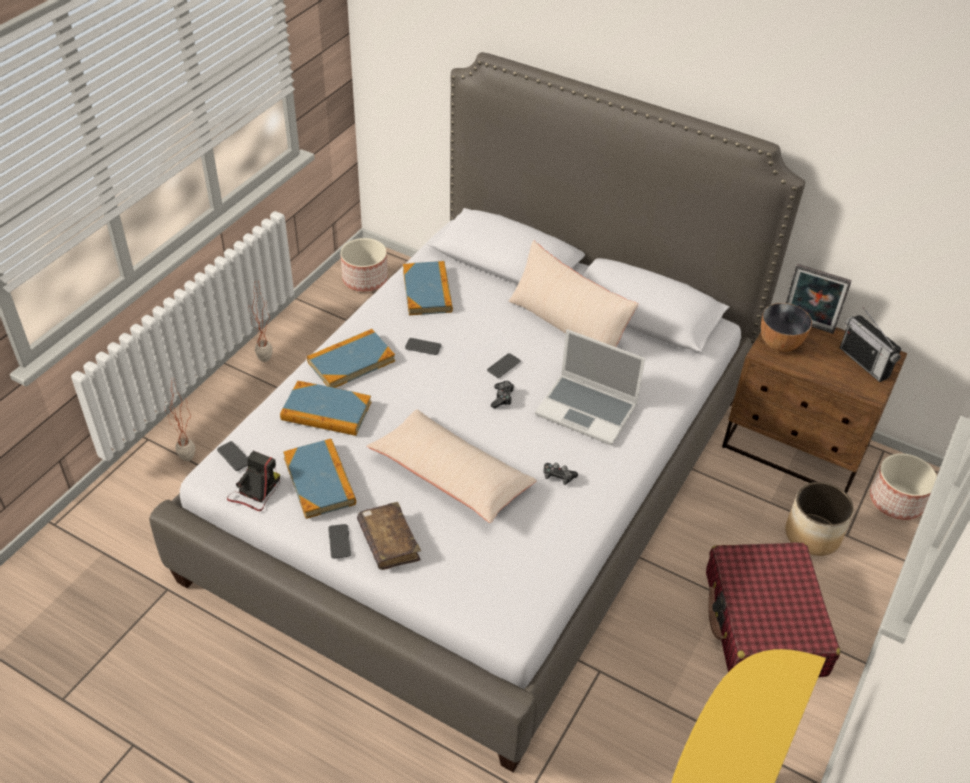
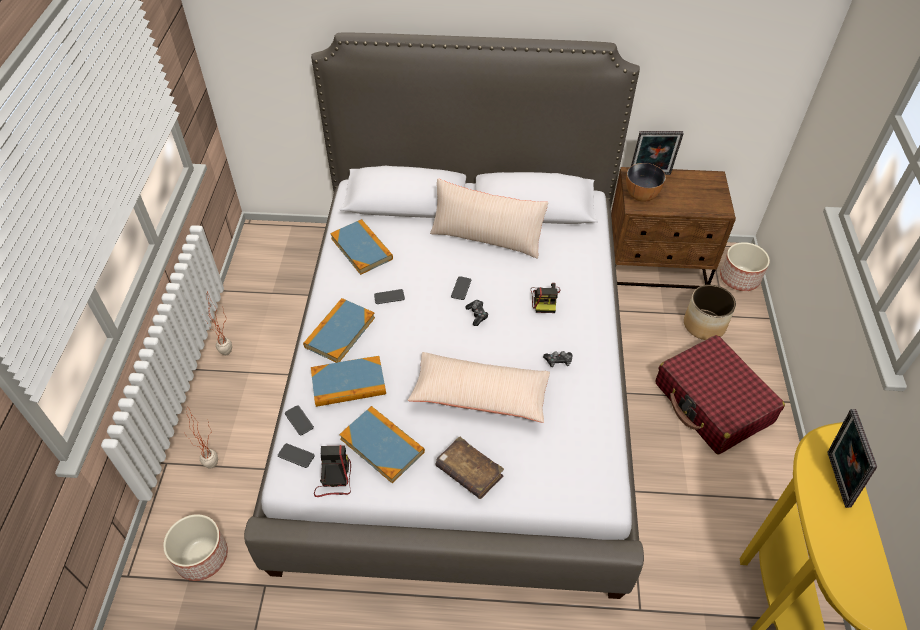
camera: 25 degrees left, 5 degrees up
(339, 541) = (430, 490): phone -> phone (299, 420)
(365, 279) = (269, 253): planter -> planter (202, 556)
(588, 410) = (545, 299): laptop -> camera
(763, 706) = (834, 479): none -> picture frame
(864, 362) = (703, 188): radio -> none

